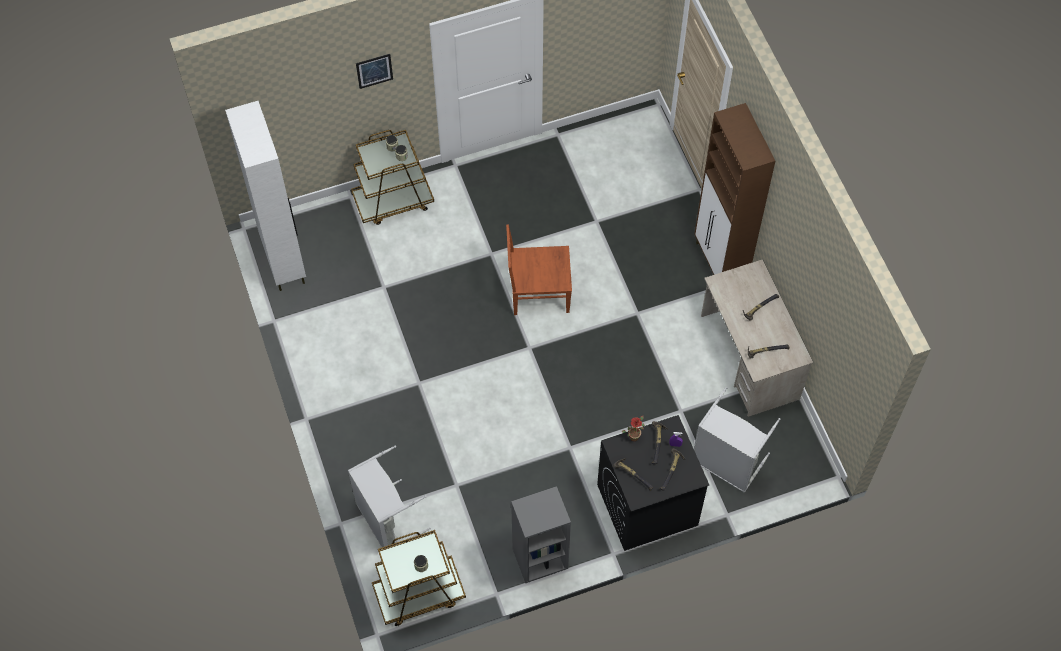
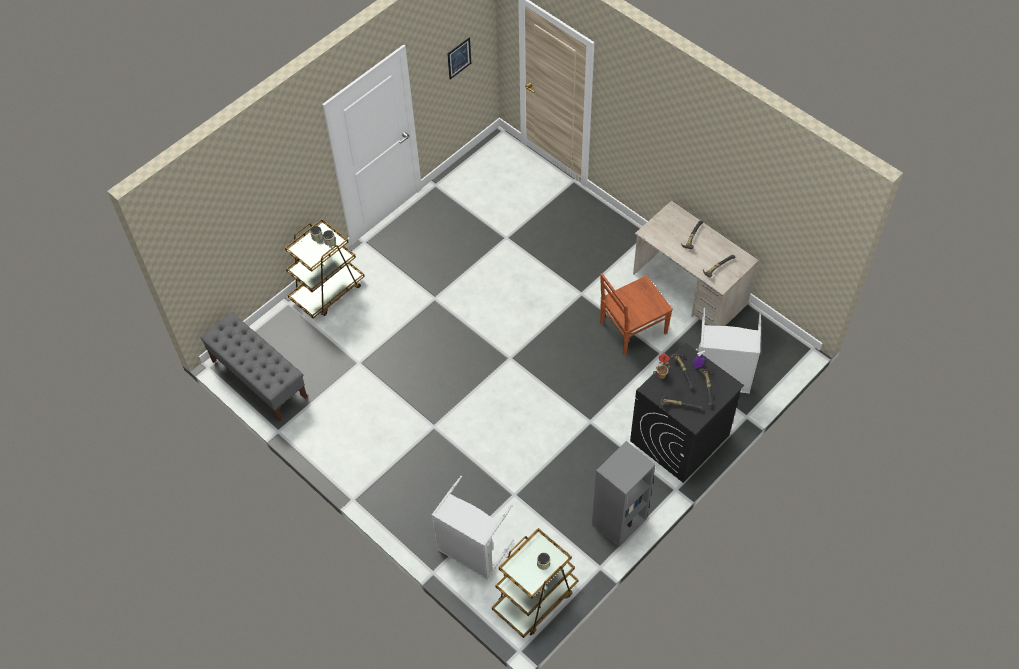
camera: 25 degrees left, 5 degrees down
(283, 261) = (258, 379): white cabinet -> grey bench
(374, 71) = (286, 167): picture -> picture (459, 58)
(538, 292) = (492, 312): brown chair -> brown chair (631, 328)
(720, 264) = (624, 229): brown cabinet -> none

